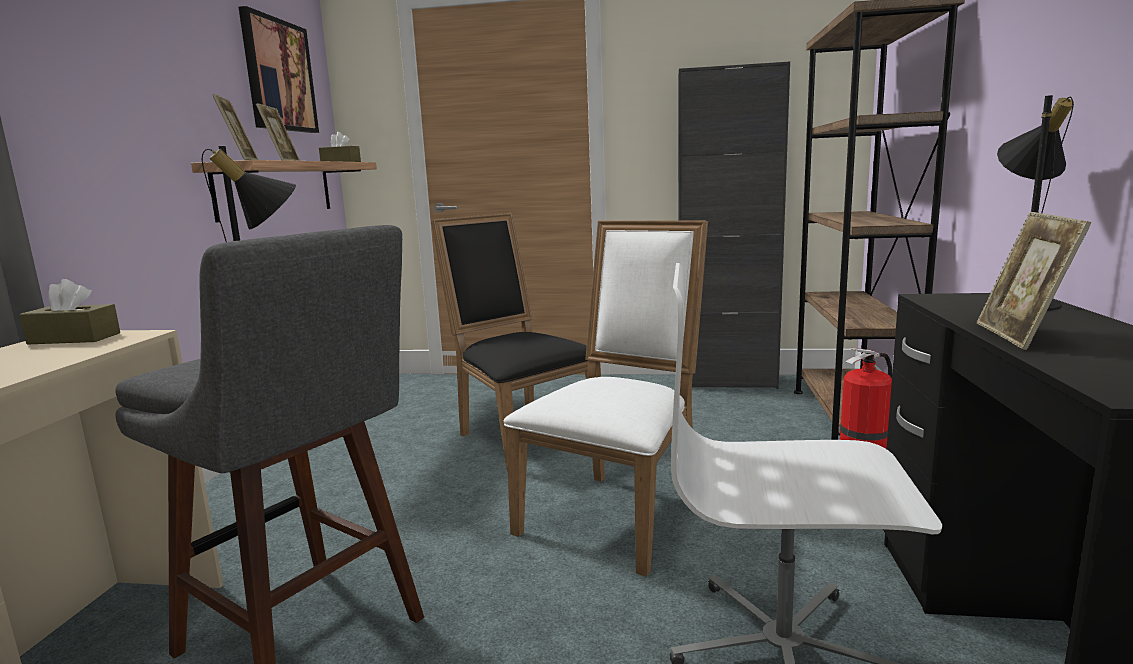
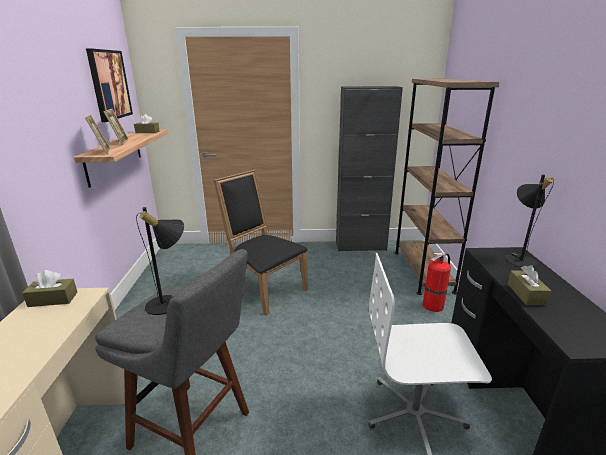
camera: 10 degrees left, 10 degrees up
(617, 513) = (325, 339): white chair -> none
(1020, 336) = (526, 294): picture frame -> brown tissue box

